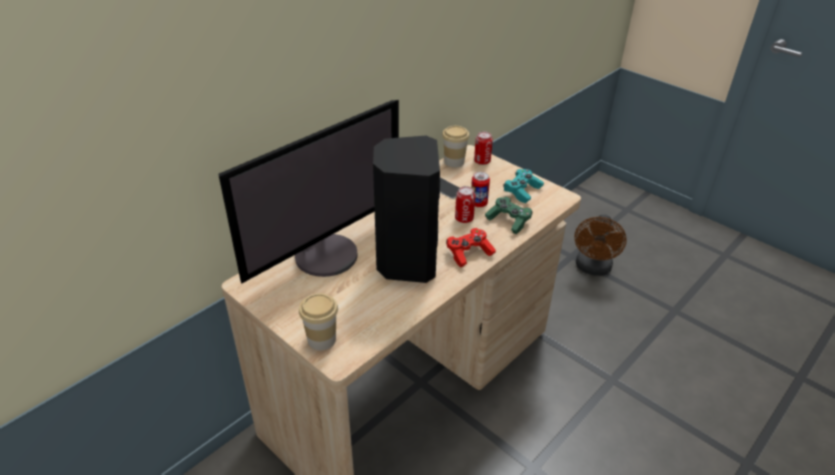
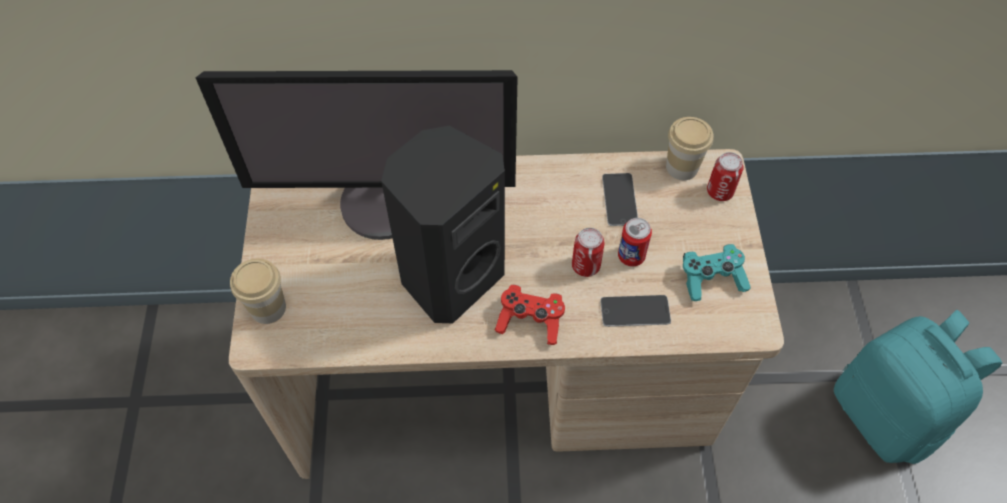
camera: 45 degrees right, 20 degrees up
(508, 221) = (635, 311): green game controller -> phone
(593, 269) = (885, 415): brown fan -> turquoise backpack

